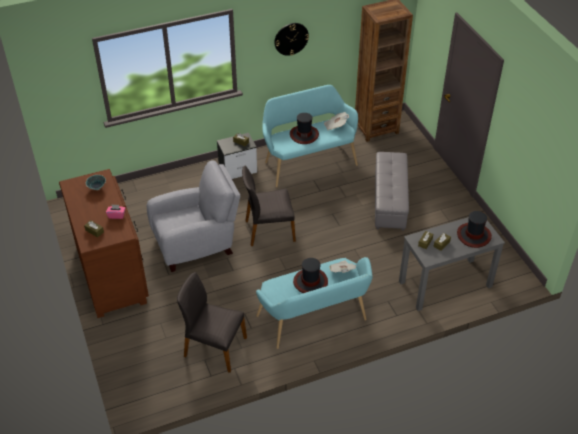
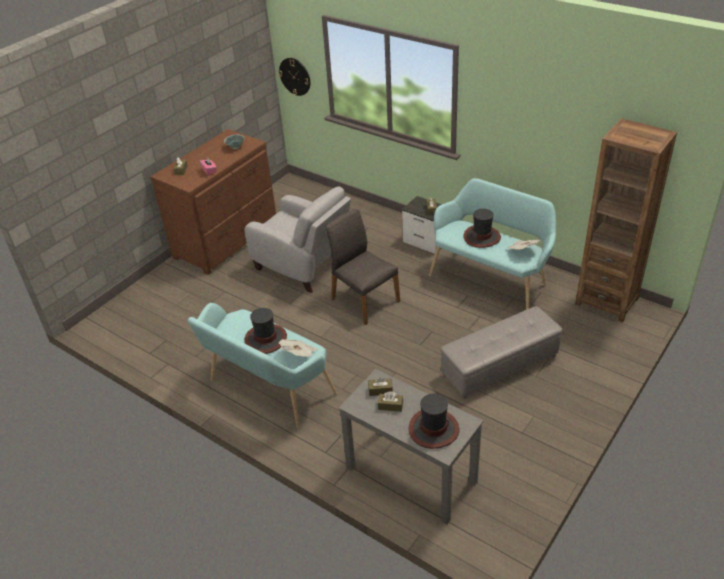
camera: 60 degrees right, 5 degrees down
(214, 347) = (184, 339): grey chair -> none
(291, 38) = (523, 119): wall clock -> wall clock (295, 76)

